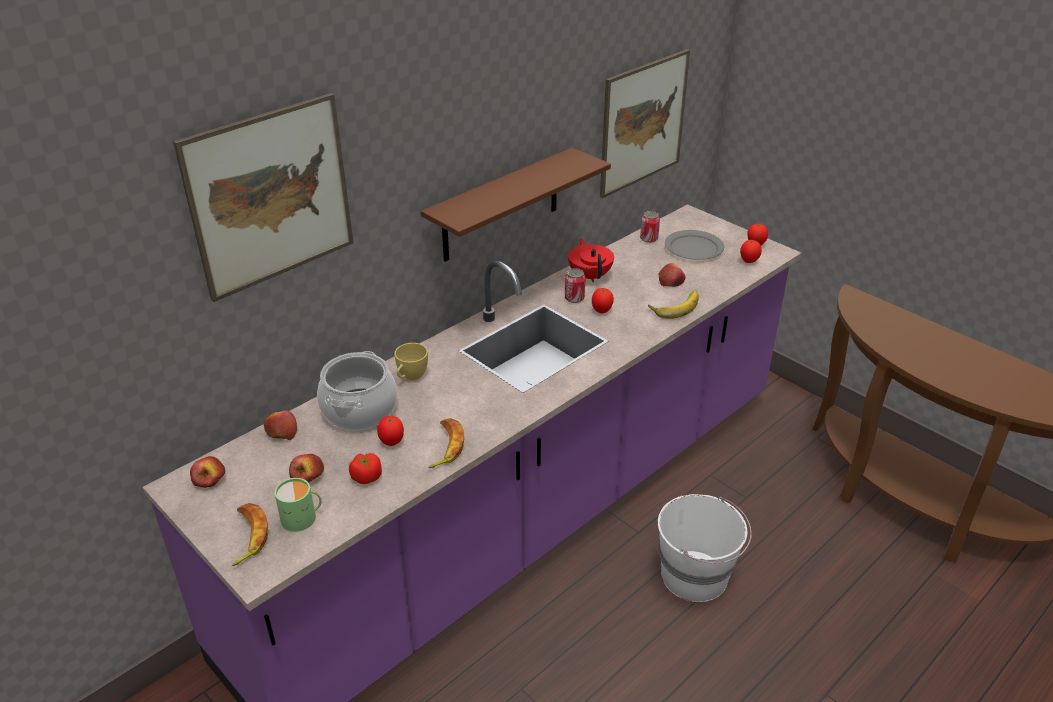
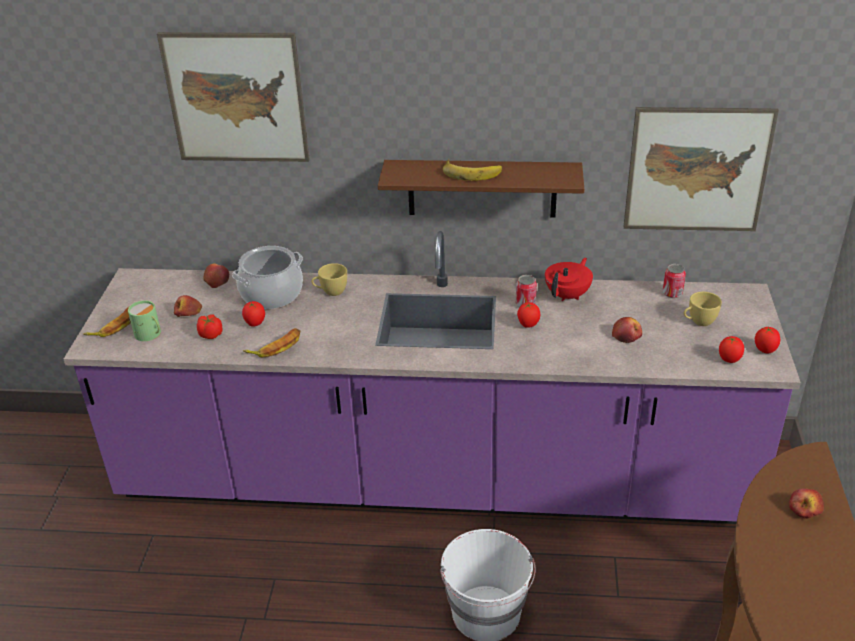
camera: 50 degrees right, 0 degrees up
(209, 478) = (148, 283): apple -> apple (805, 509)
(674, 306) = (591, 356): banana -> banana (472, 172)
(694, 248) = (698, 322): grey plate -> yellow cup

